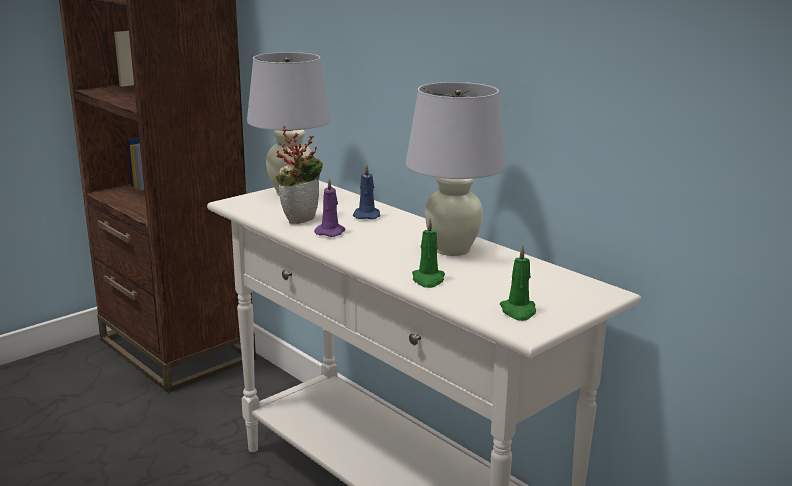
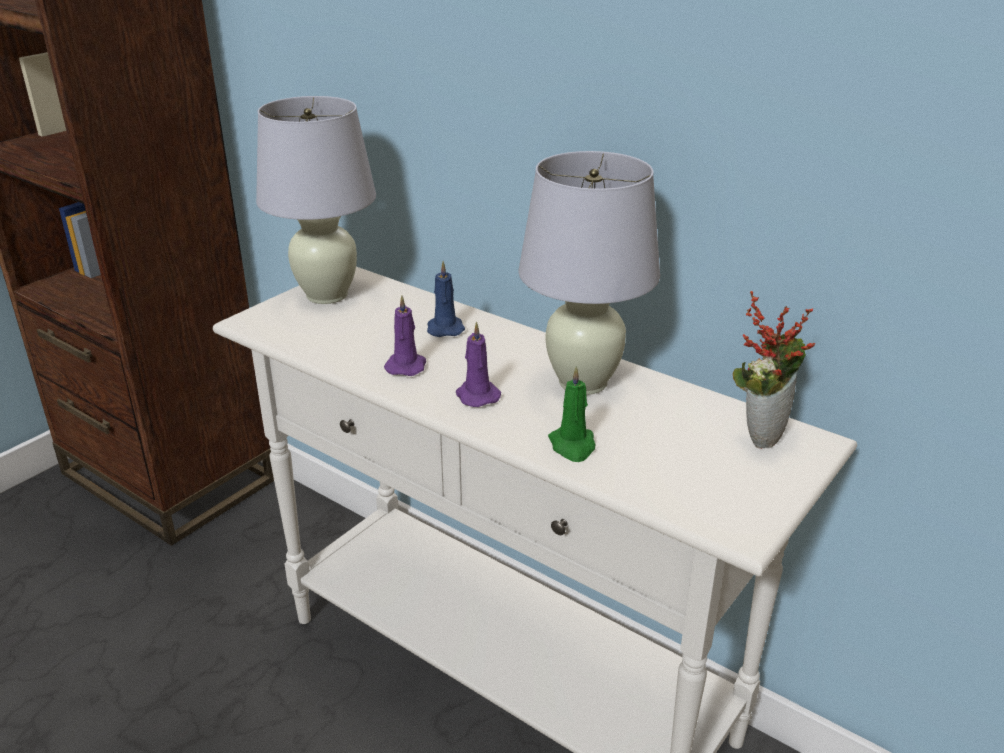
camera: 10 degrees left, 10 degrees up
(300, 218) = (355, 343): potted plant -> potted plant (760, 432)
(372, 250) = (476, 395): none -> purple candle
(518, 311) = (716, 494): green candle -> none

